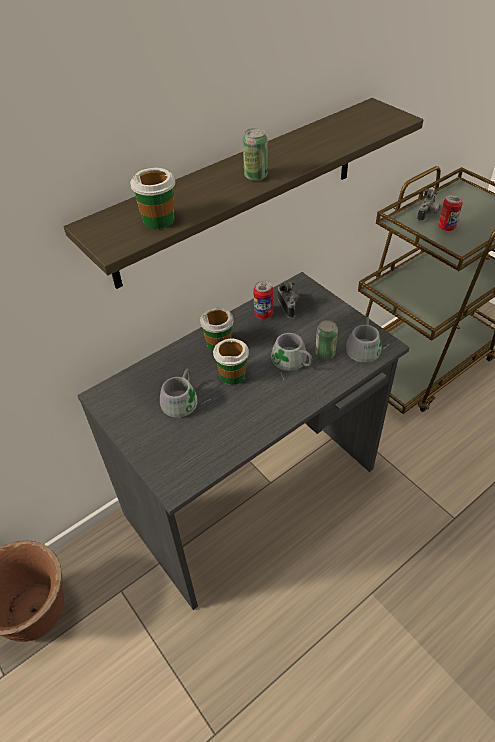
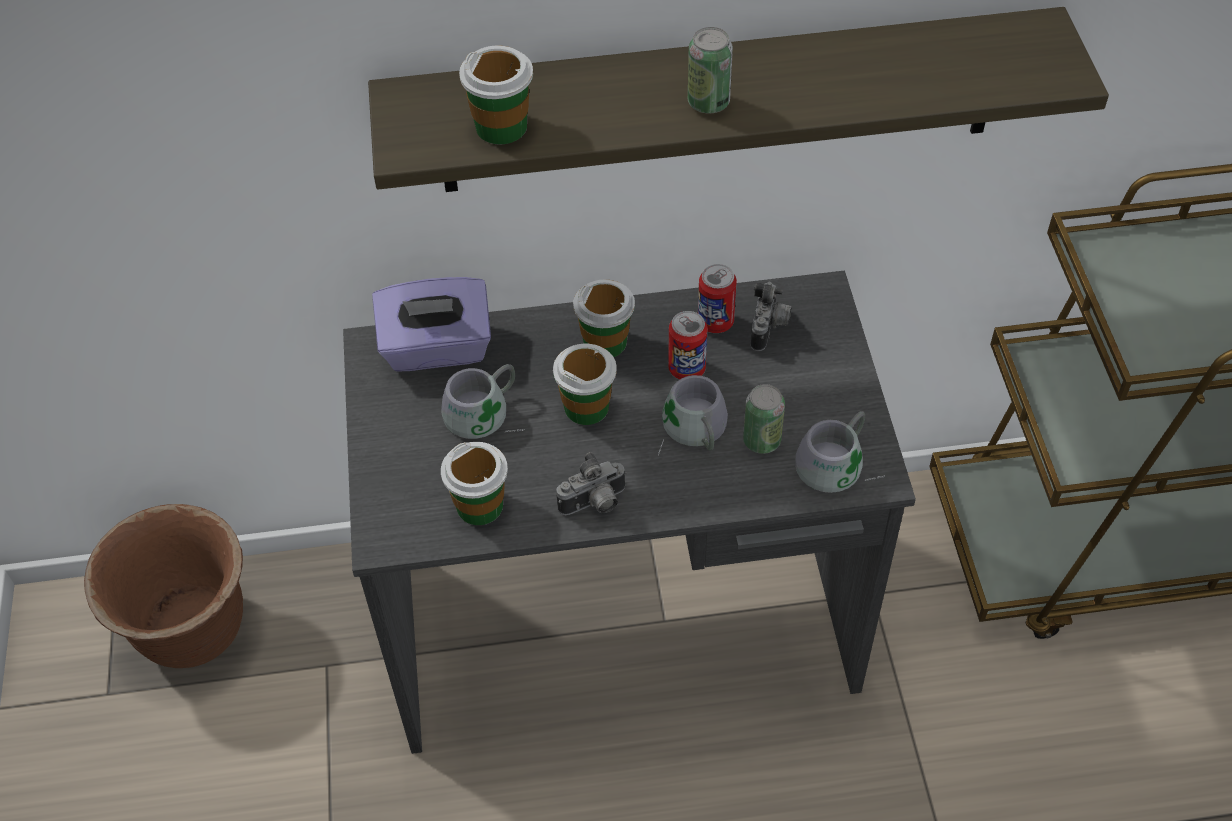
camera: 30 degrees right, 5 degrees up
(136, 382) = (437, 349): none -> purple tissue box
(214, 445) = (480, 506): none -> cup
(428, 215) = (1164, 259): camera -> camera (595, 504)
(446, 227) = (1176, 302): can -> can (687, 369)

